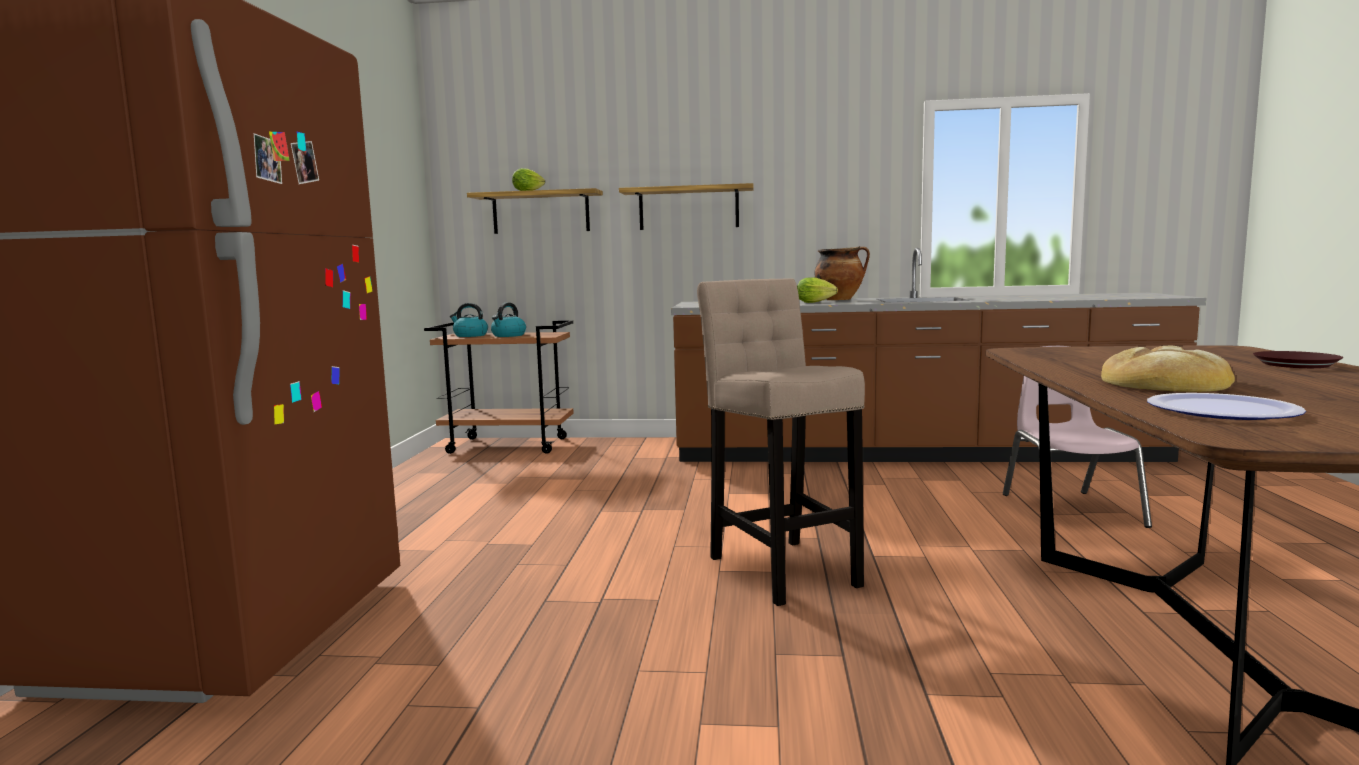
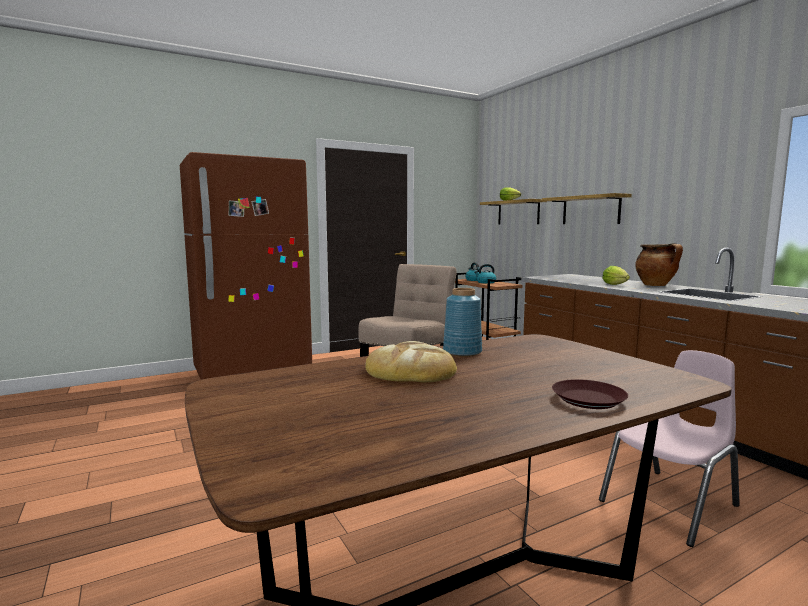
camera: 55 degrees right, 0 degrees up
(1072, 367) = (461, 352): none -> blue vase
(1222, 410) = (304, 381): plate -> none

